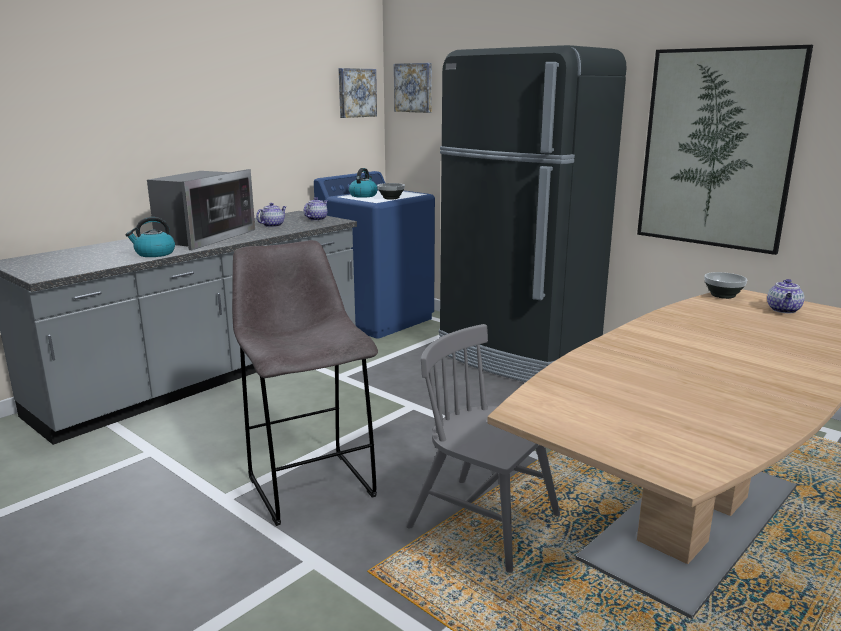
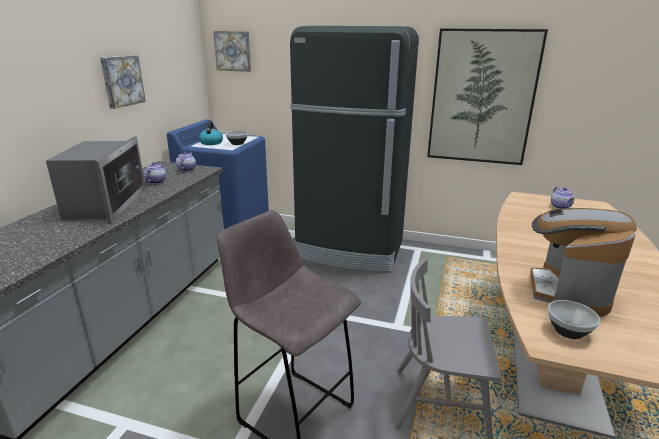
camera: 25 degrees left, 5 degrees up
(154, 254) = (77, 234): kettle -> none
(356, 93) = (186, 56): picture -> picture (122, 81)
(631, 381) = (566, 292): none -> coffee machine
(722, 295) = (516, 199): bowl -> bowl (567, 331)

